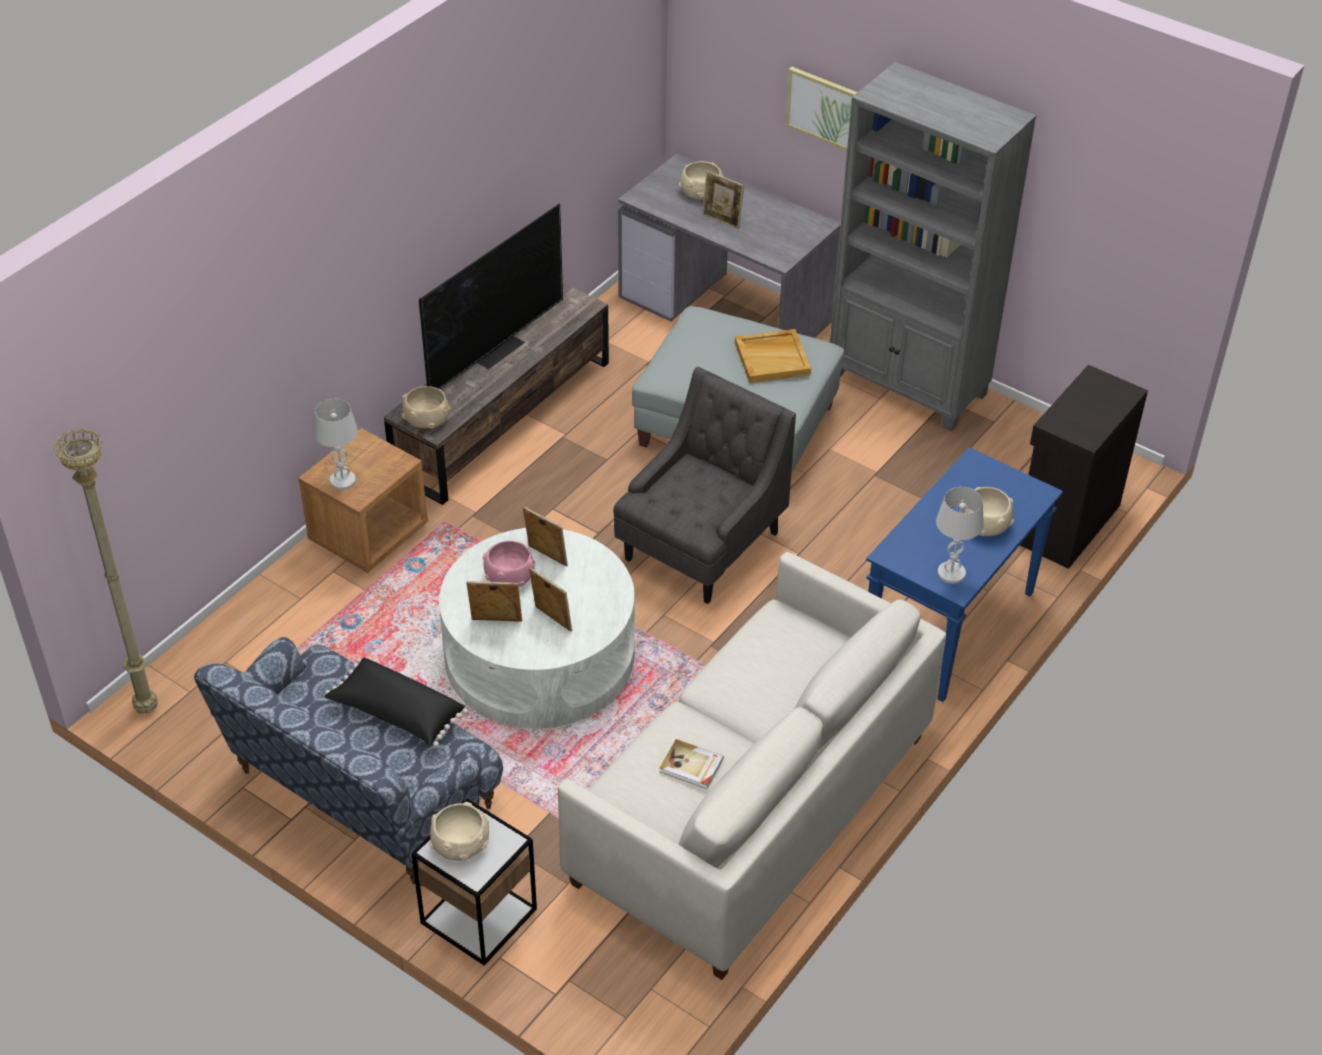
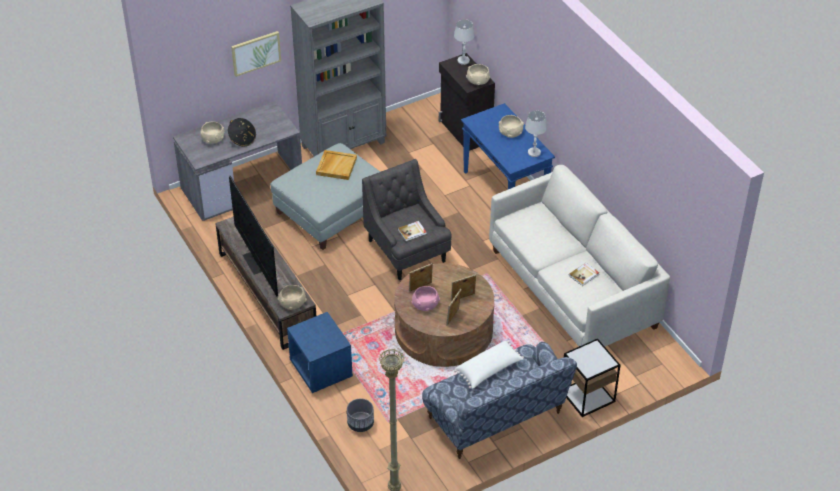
camera: 65 degrees left, 0 degrees up
(271, 621) = (360, 424): none -> grey planter
(342, 481) = (324, 345): white table lamp -> white table lamp (463, 60)
(369, 534) = (320, 369): brown nightstand -> blue nightstand
(396, 713) = (489, 370): black pillow -> white pillow
(460, 842) = (588, 362): beige bowl -> beige bowl (477, 80)
(539, 655) = (443, 329): white coffee table -> brown coffee table
(674, 501) = (412, 232): none -> book
(722, 220) = (242, 139): picture frame -> black hat

